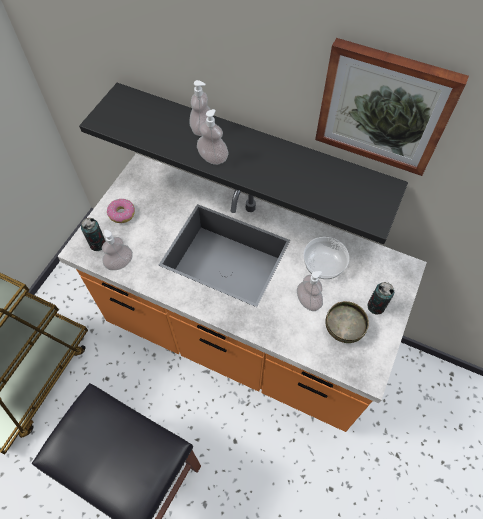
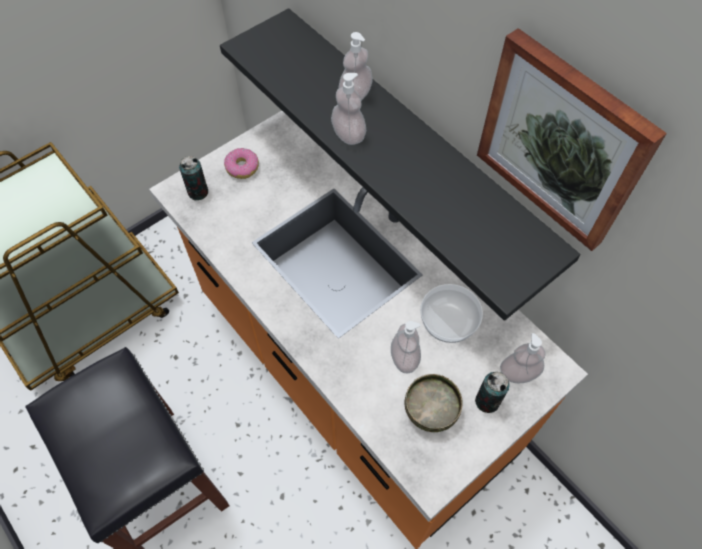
camera: 25 degrees right, 0 degrees up
(120, 263) = (210, 223): soap dispenser -> soap dispenser (518, 373)

